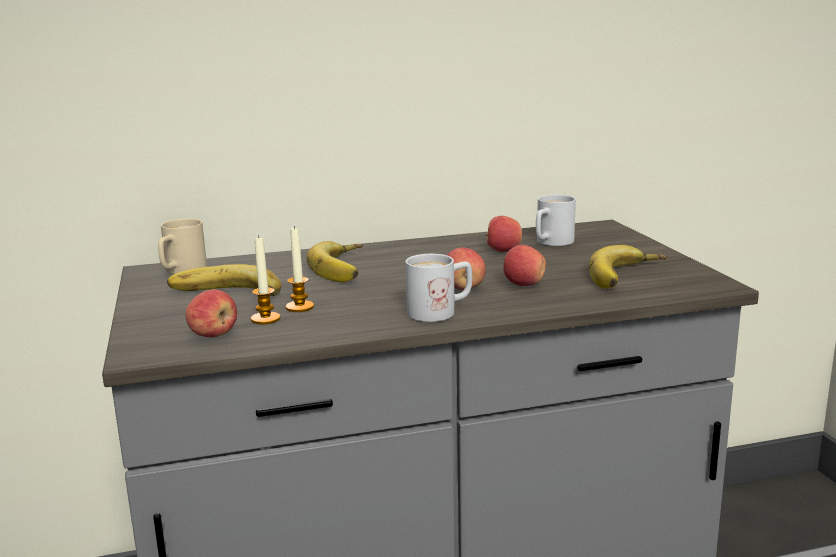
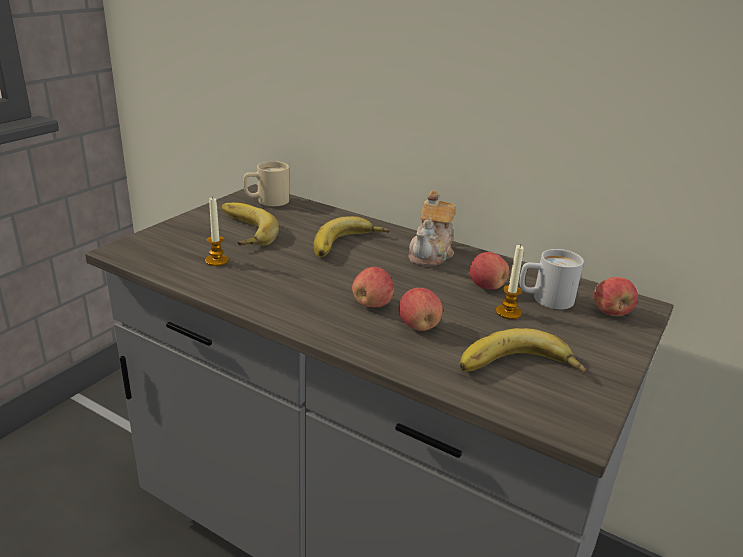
camera: 45 degrees right, 10 degrees up
(213, 335) = (171, 257): apple -> apple (611, 312)
(299, 307) = (251, 262): candle -> candle (508, 312)
(419, 249) = (431, 254): none -> teapot
(441, 311) = (309, 315): white mug -> none

